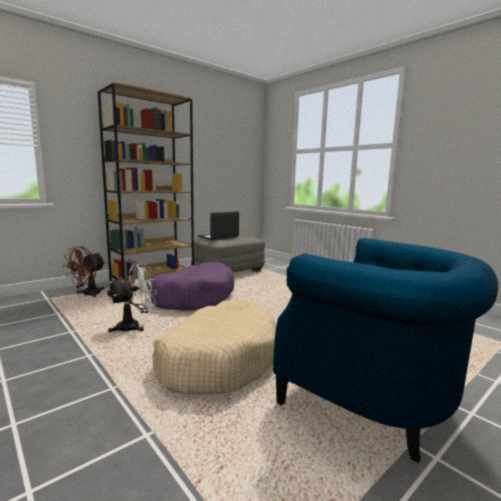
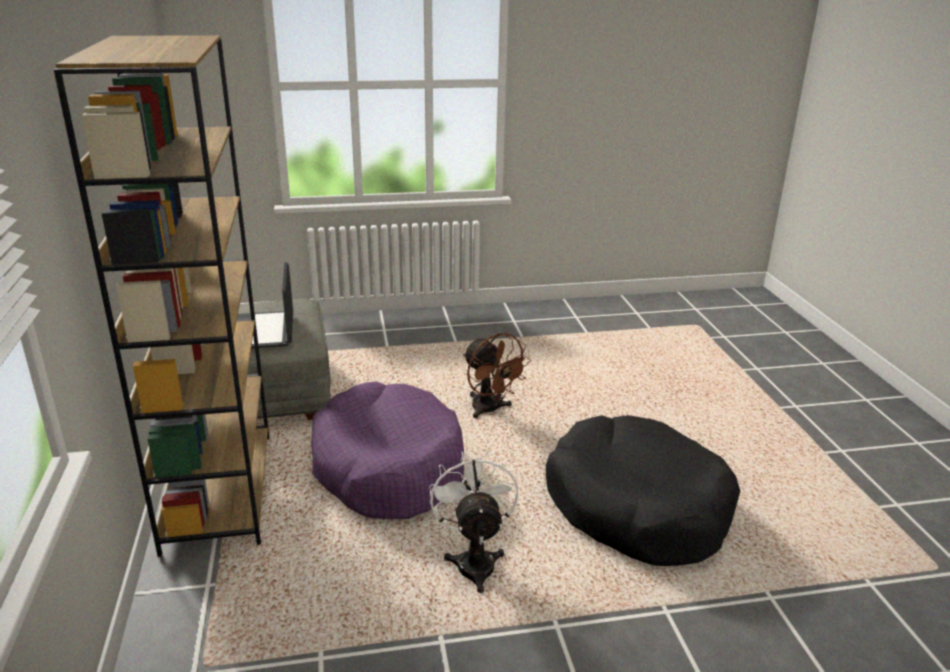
camera: 60 degrees left, 15 degrees up
(88, 295) = (234, 602): brown fan -> brown fan (490, 410)
(218, 359) = (636, 507): beige dog bed -> black dog bed
(372, 402) = (765, 444): blue armchair -> none

